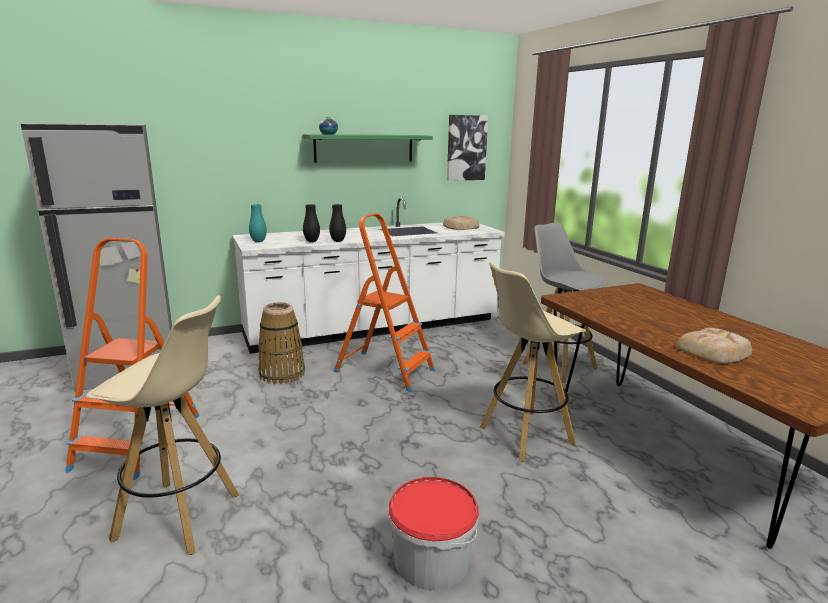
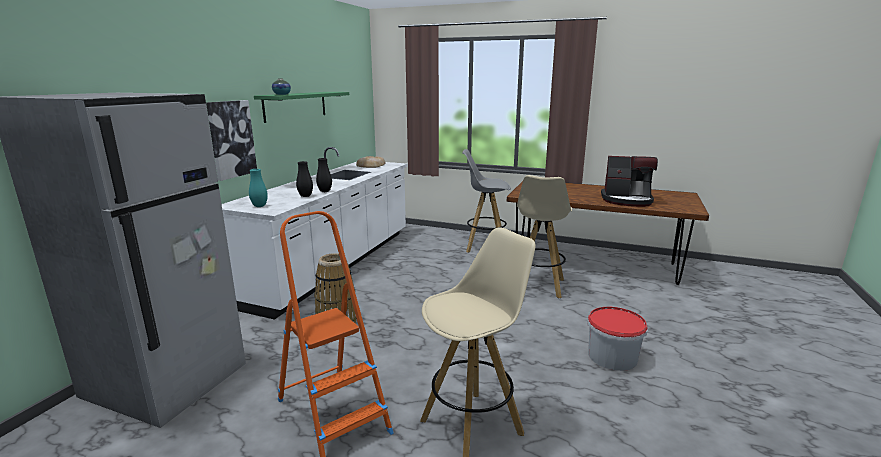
camera: 45 degrees left, 0 degrees up
(385, 371) = (403, 287): orange step ladder -> none
(466, 148) = (352, 100): picture -> picture (231, 139)
(714, 351) = (627, 200): bread -> coffee machine

